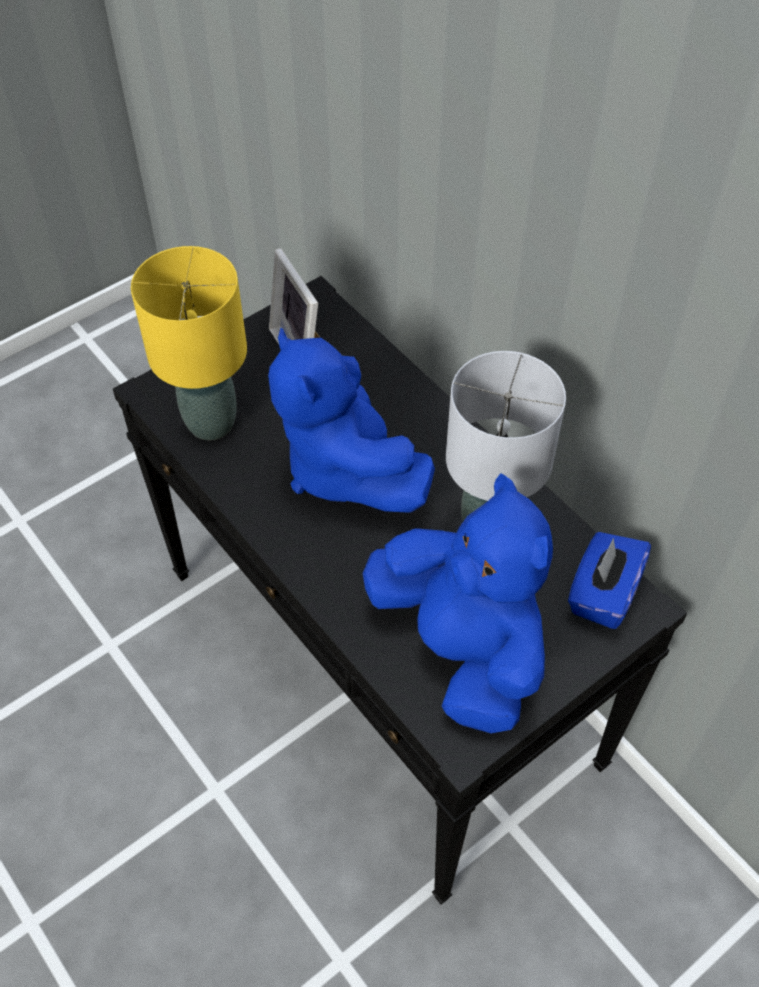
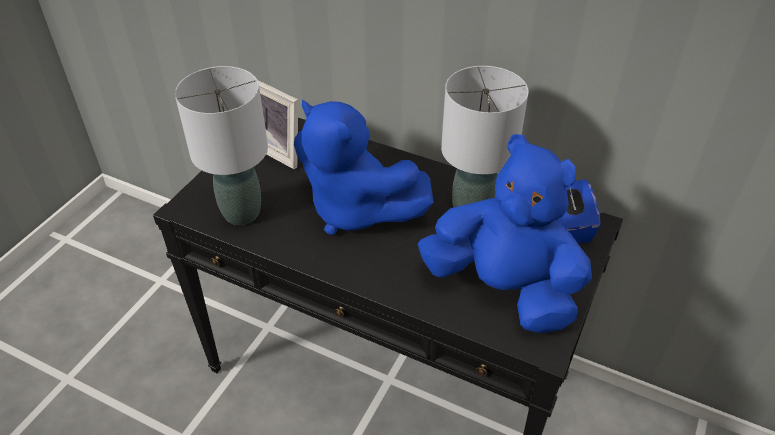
camera: 25 degrees left, 10 degrees down
(211, 423) = (242, 213): yellow table lamp -> grey table lamp

